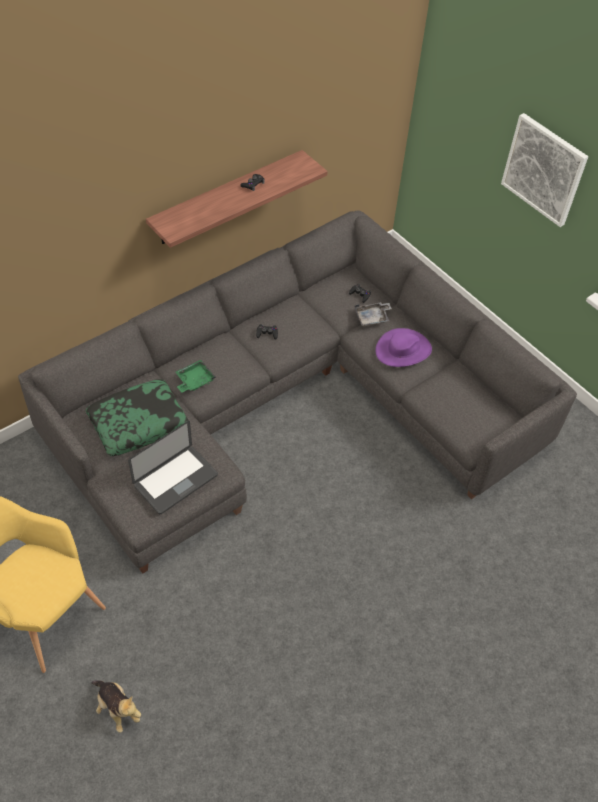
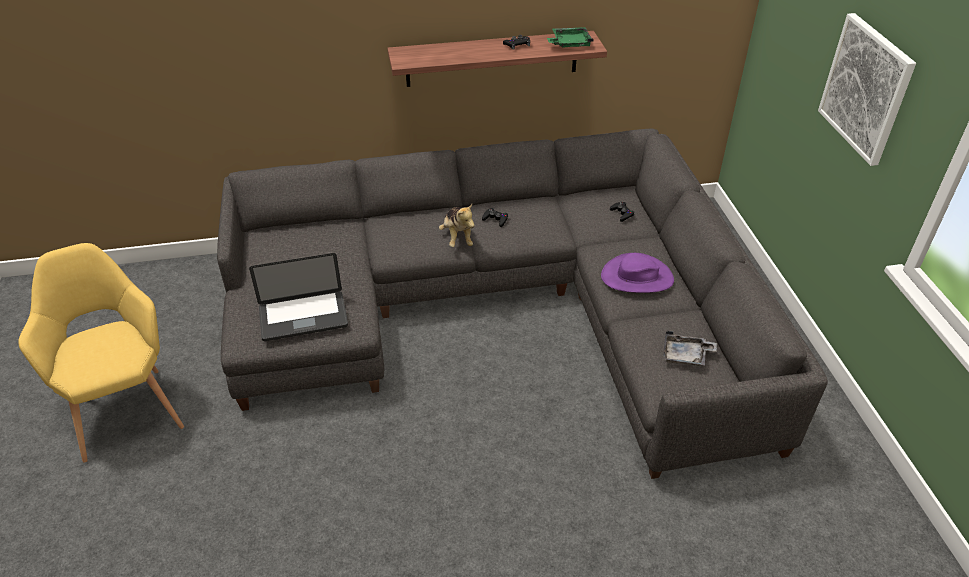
camera: 30 degrees right, 10 degrees down
(117, 709) = (119, 528): plush toy -> plush toy (457, 237)
(138, 423) = (309, 256): pillow -> none
(194, 380) = (391, 237): green tray -> green tray (569, 43)
(372, 318) = (621, 238): grey tray -> grey tray (685, 356)

